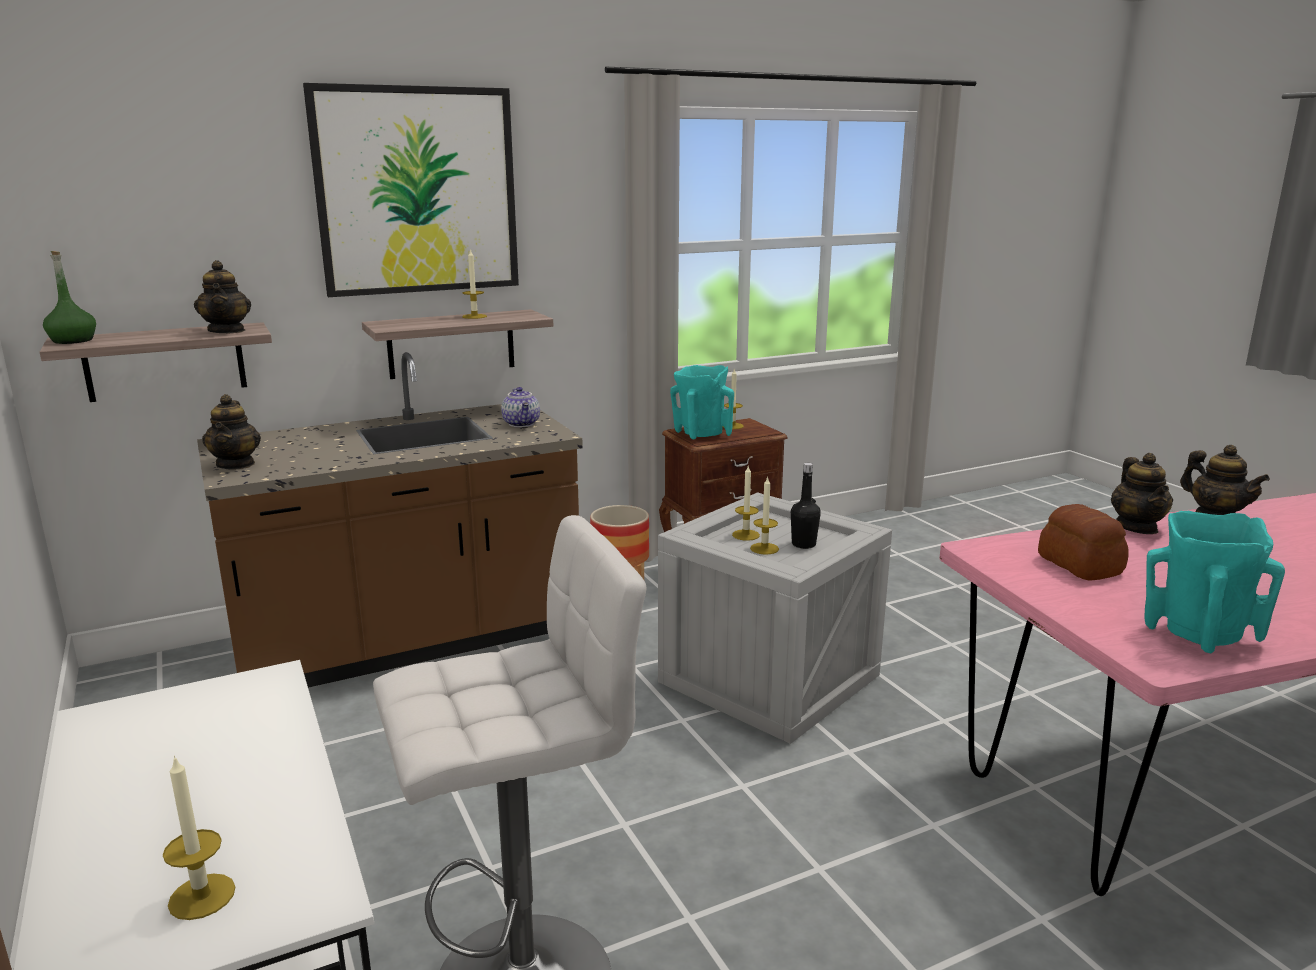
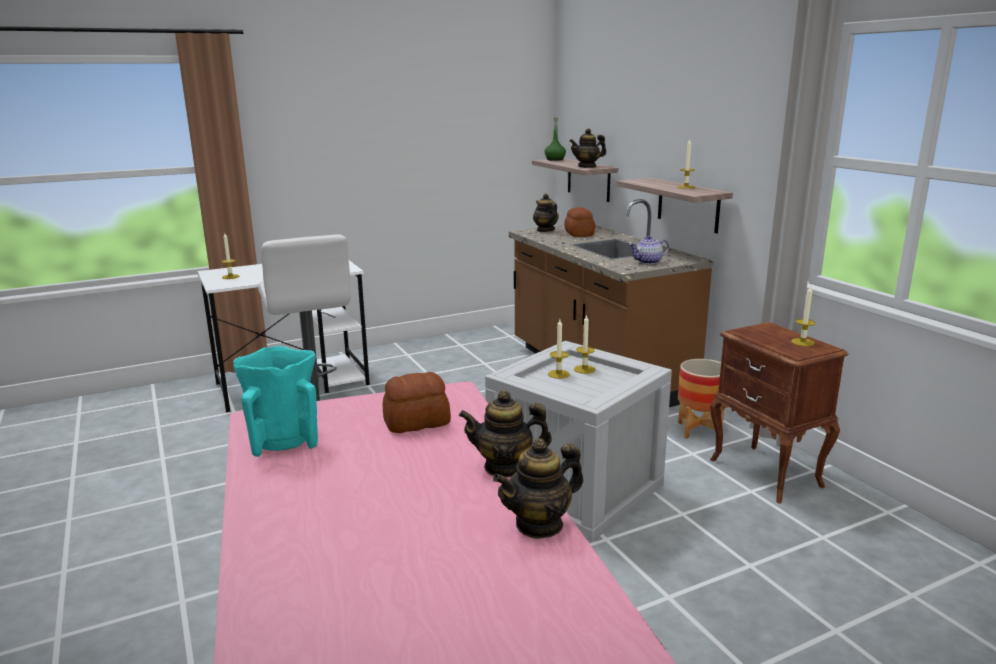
camera: 90 degrees right, 0 degrees up
(236, 464) = (545, 230): teapot -> teapot turned 75 degrees clockwise
(295, 446) = (579, 234): none -> bread
(417, 191) = (685, 96): picture -> none
(701, 434) = (762, 331): turquoise vase -> none
(803, 544) = (569, 386): black bottle -> none

